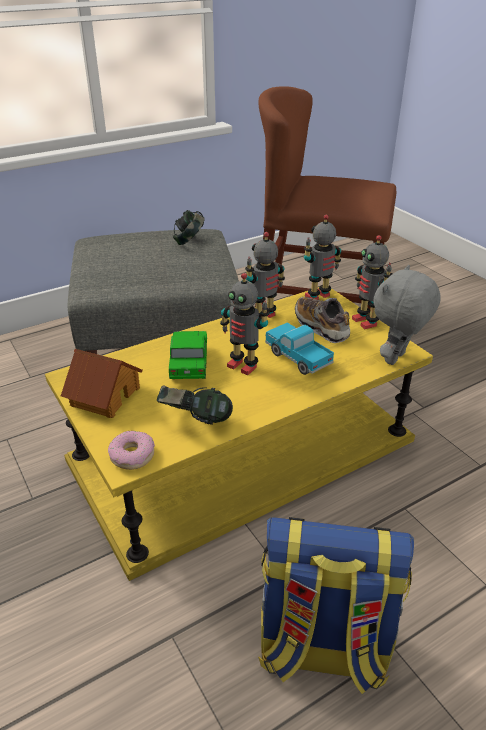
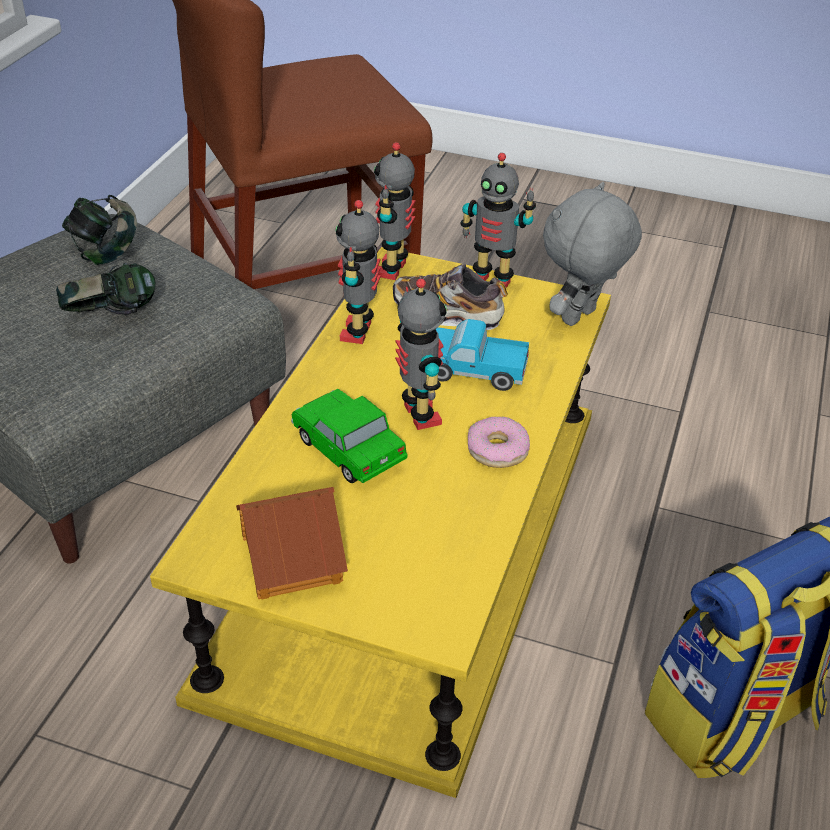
camera: 40 degrees left, 5 degrees up
(132, 455) = (436, 613): donut -> donut (497, 450)
(195, 421) = (455, 523): headphones -> headphones (112, 318)
(243, 365) = (418, 415): toy robot -> toy robot turned 105 degrees counterclockwise
(396, 359) = (580, 318): grey plush toy -> grey plush toy turned 45 degrees clockwise

